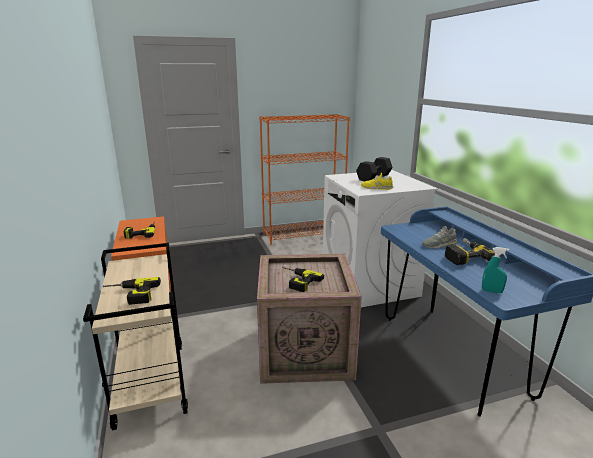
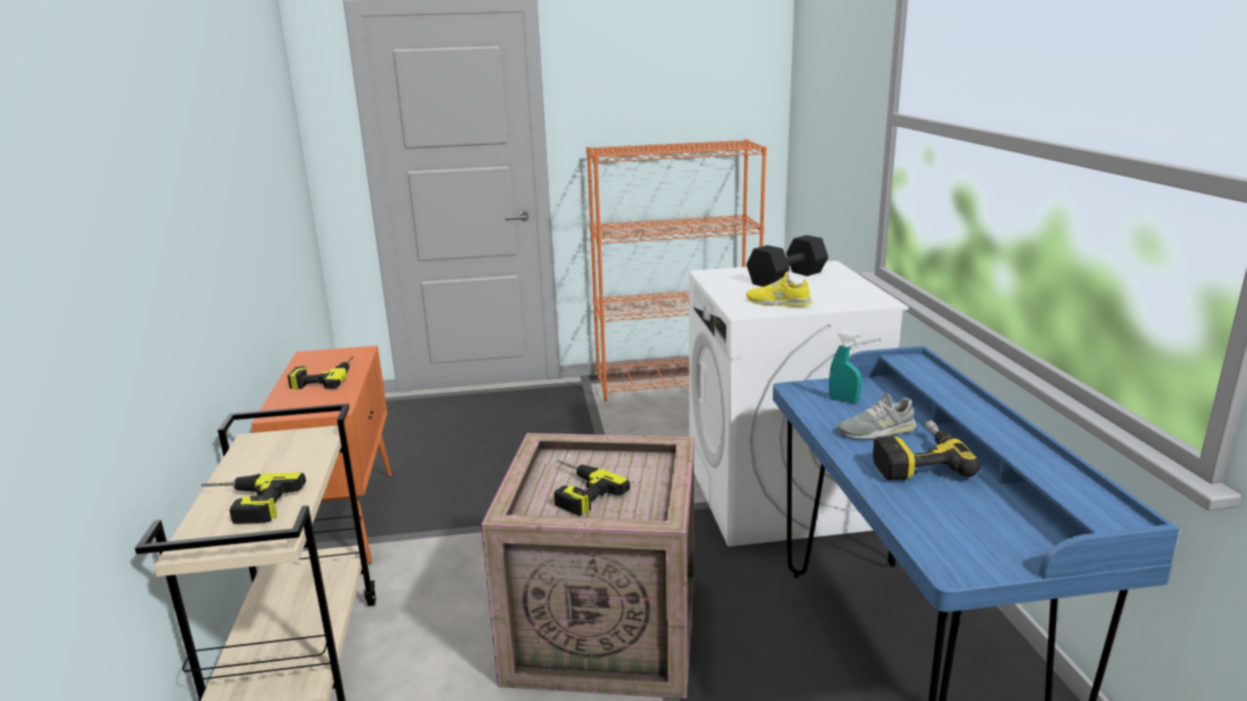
camera: 10 degrees right, 0 degrees up
(492, 291) = (936, 546): turquoise spray bottle -> turquoise spray bottle (843, 400)

